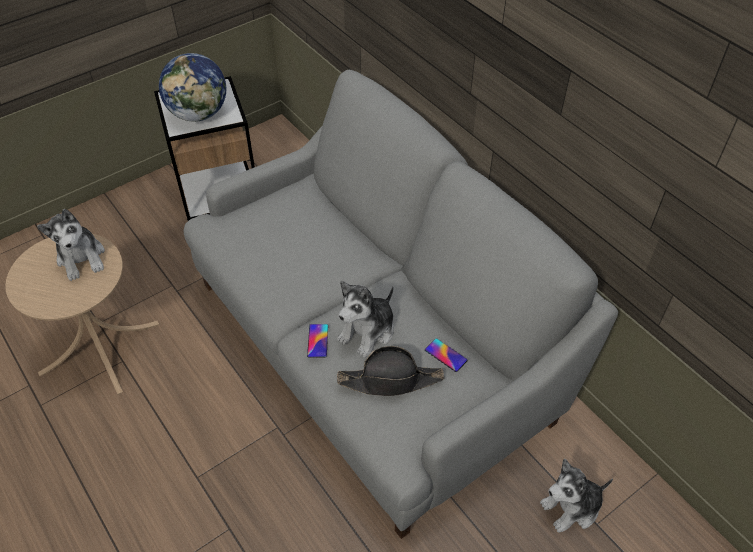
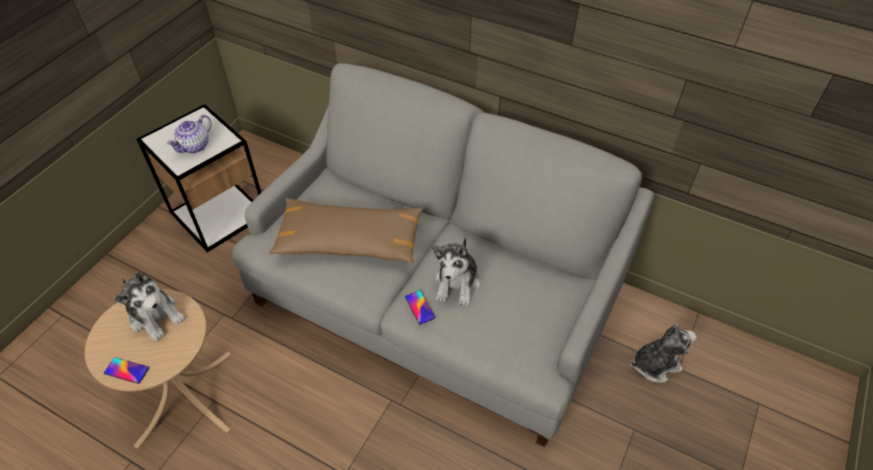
camera: 25 degrees left, 0 degrees up
(199, 114) = (194, 146): globe -> teapot
(289, 251) = (349, 240): none -> brown pillow
(391, 380) = (500, 316): black hat -> none
(446, 355) = (531, 278): phone -> phone (126, 370)
(572, 507) = (655, 364): plush toy -> plush toy turned 150 degrees counterclockwise

